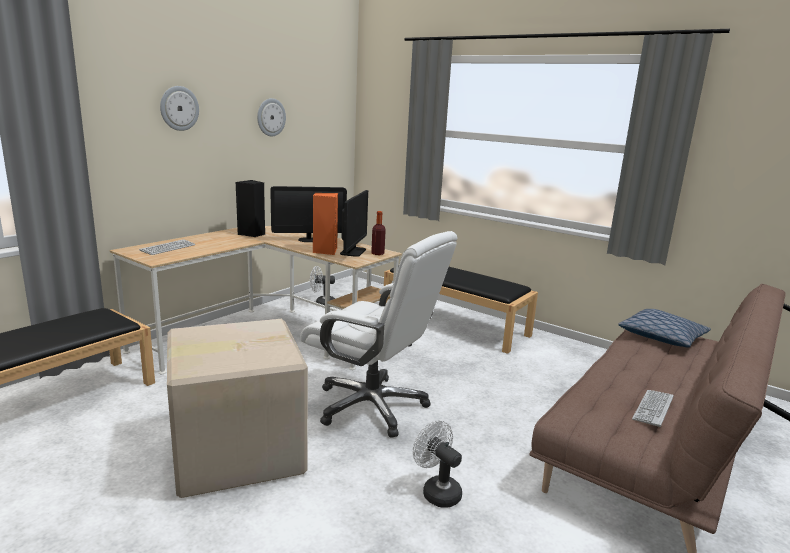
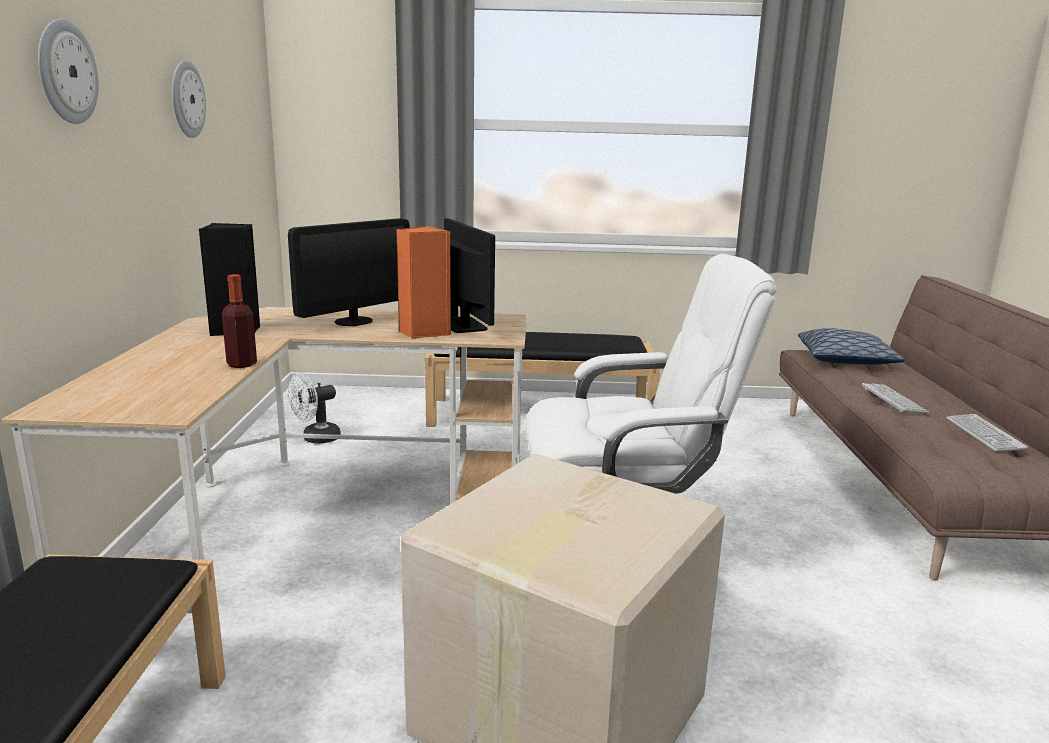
camera: 35 degrees left, 0 degrees up
(168, 248) = (135, 386): keyboard -> keyboard (893, 400)
(377, 253) = (501, 321): bottle -> bottle (242, 364)
(437, 491) = (857, 633): white fan -> none

